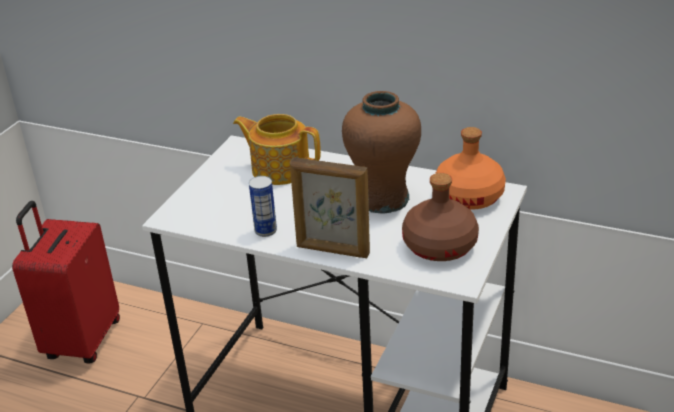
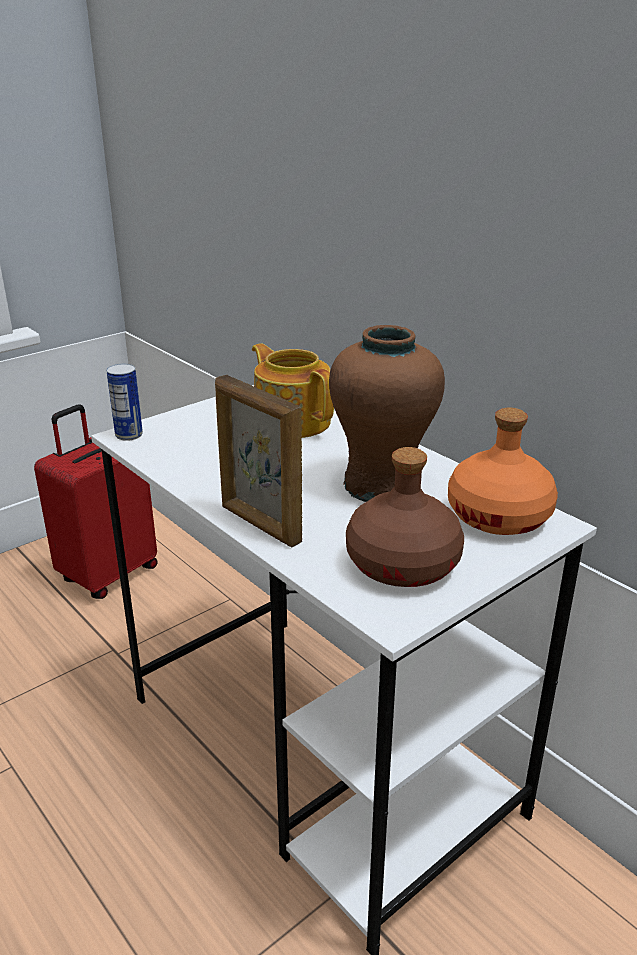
camera: 25 degrees right, 5 degrees down
(265, 231) = (207, 479): can -> can (129, 435)

